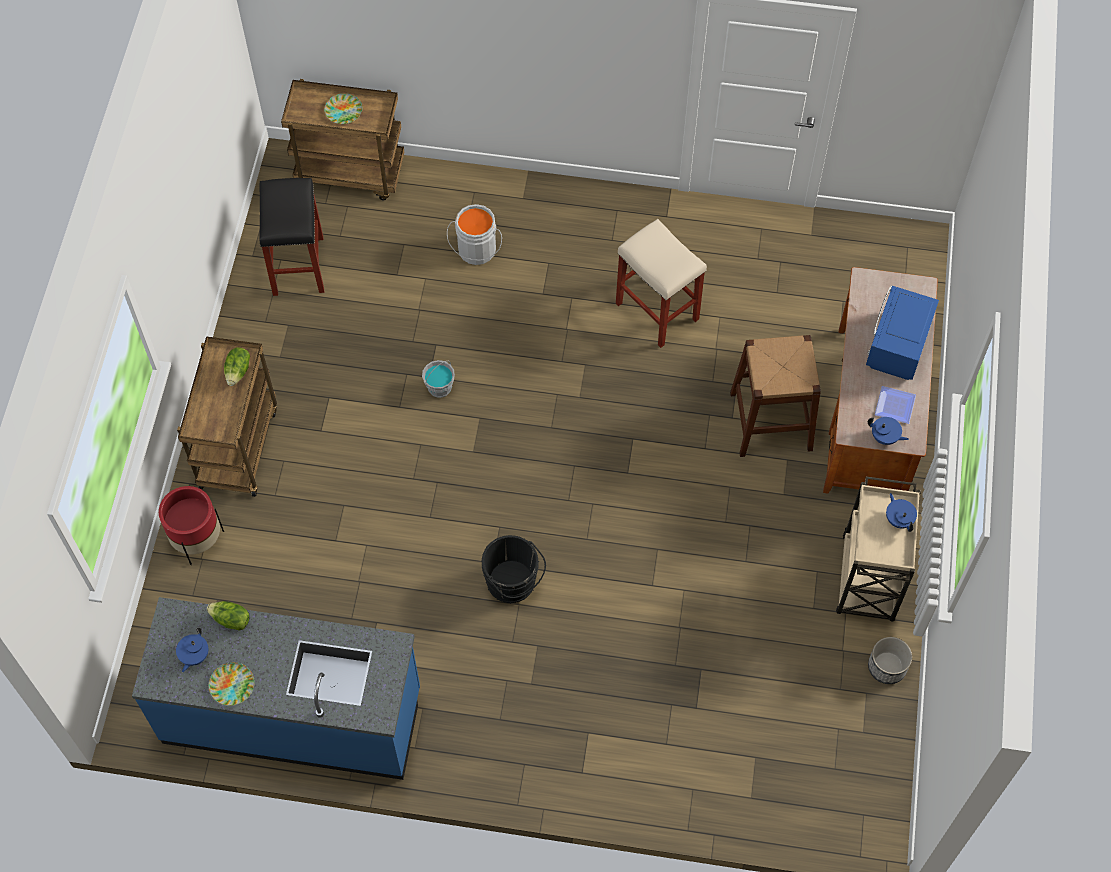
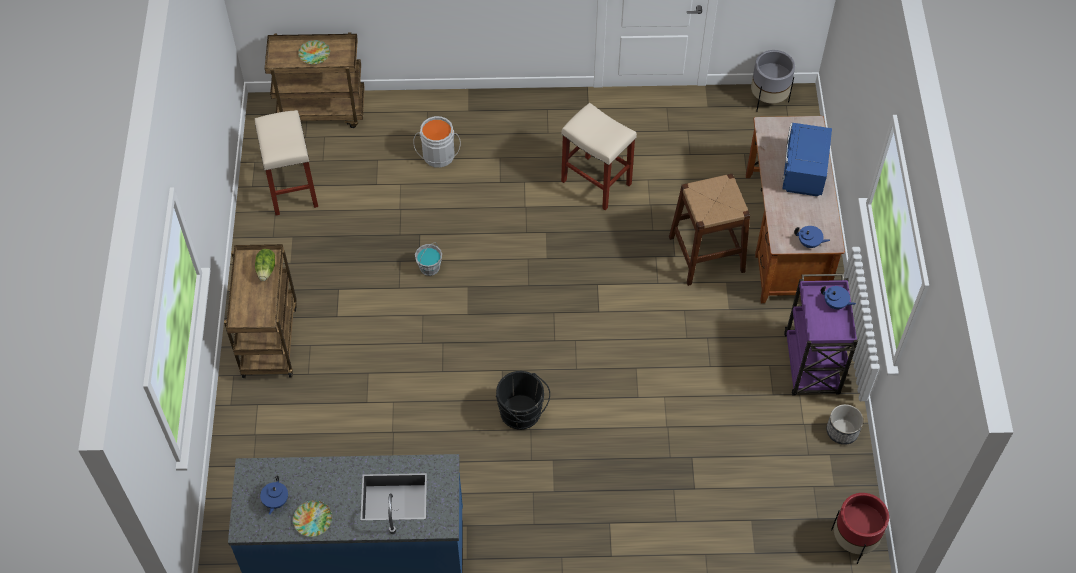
camera: 10 degrees left, 5 degrees down
(197, 540) = (248, 420): red planter -> red planter (853, 540)
(231, 620) = (301, 467): lettuce -> none
(297, 265) = (291, 188): black stool -> beige stool
(867, 580) = (811, 366): beige cart -> purple cart
(887, 236) = (768, 99): none -> grey planter
(894, 404) = (811, 217): plate -> none
(899, 519) = (835, 304): blue teapot -> blue teapot turned 150 degrees clockwise

